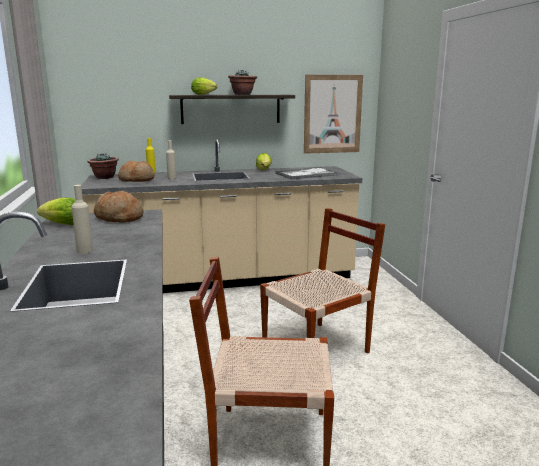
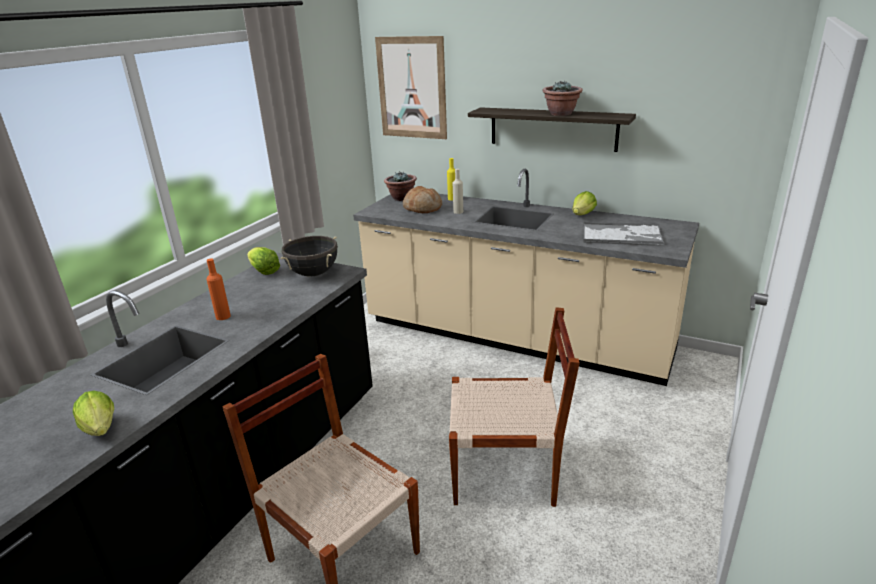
camera: 40 degrees right, 10 degrees up
(85, 251) = (223, 316): beige bottle -> orange bottle
(119, 218) = (313, 273): bread -> black cooking pot
(205, 94) = (515, 111): lettuce -> lettuce (101, 430)
(332, 114) = (703, 146): picture -> picture (412, 88)

